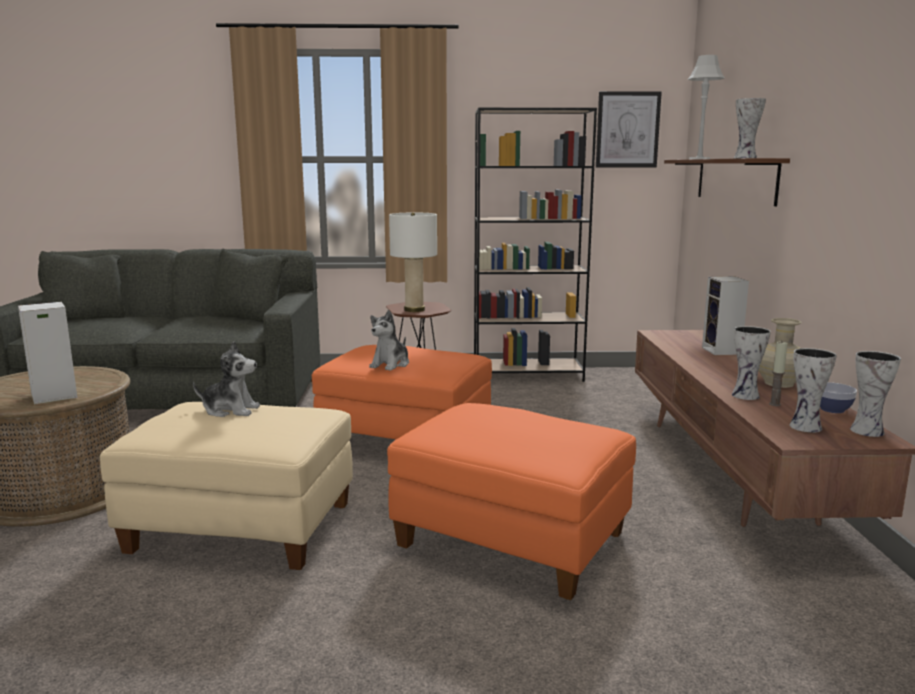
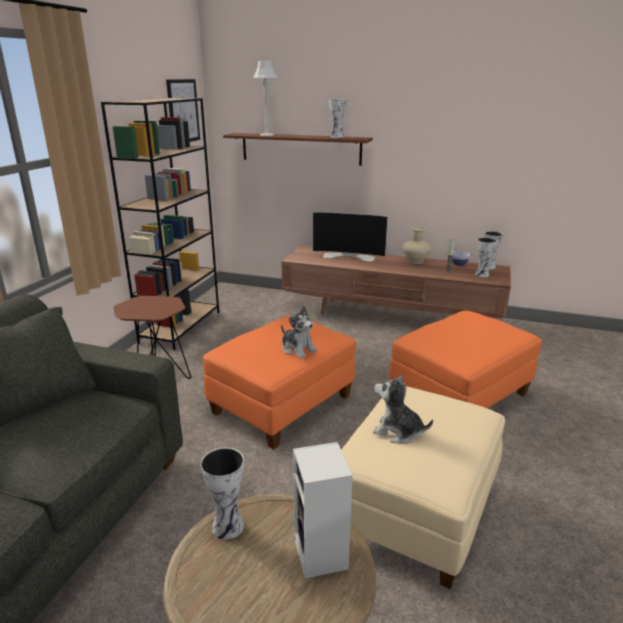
camera: 70 degrees left, 10 degrees up
(230, 410) = (398, 432): plush toy -> plush toy turned 90 degrees counterclockwise
(414, 310) = (158, 309): white table lamp -> none
(722, 351) = (349, 256): speaker -> television
(746, 396) = (433, 272): vase -> vase (229, 526)

